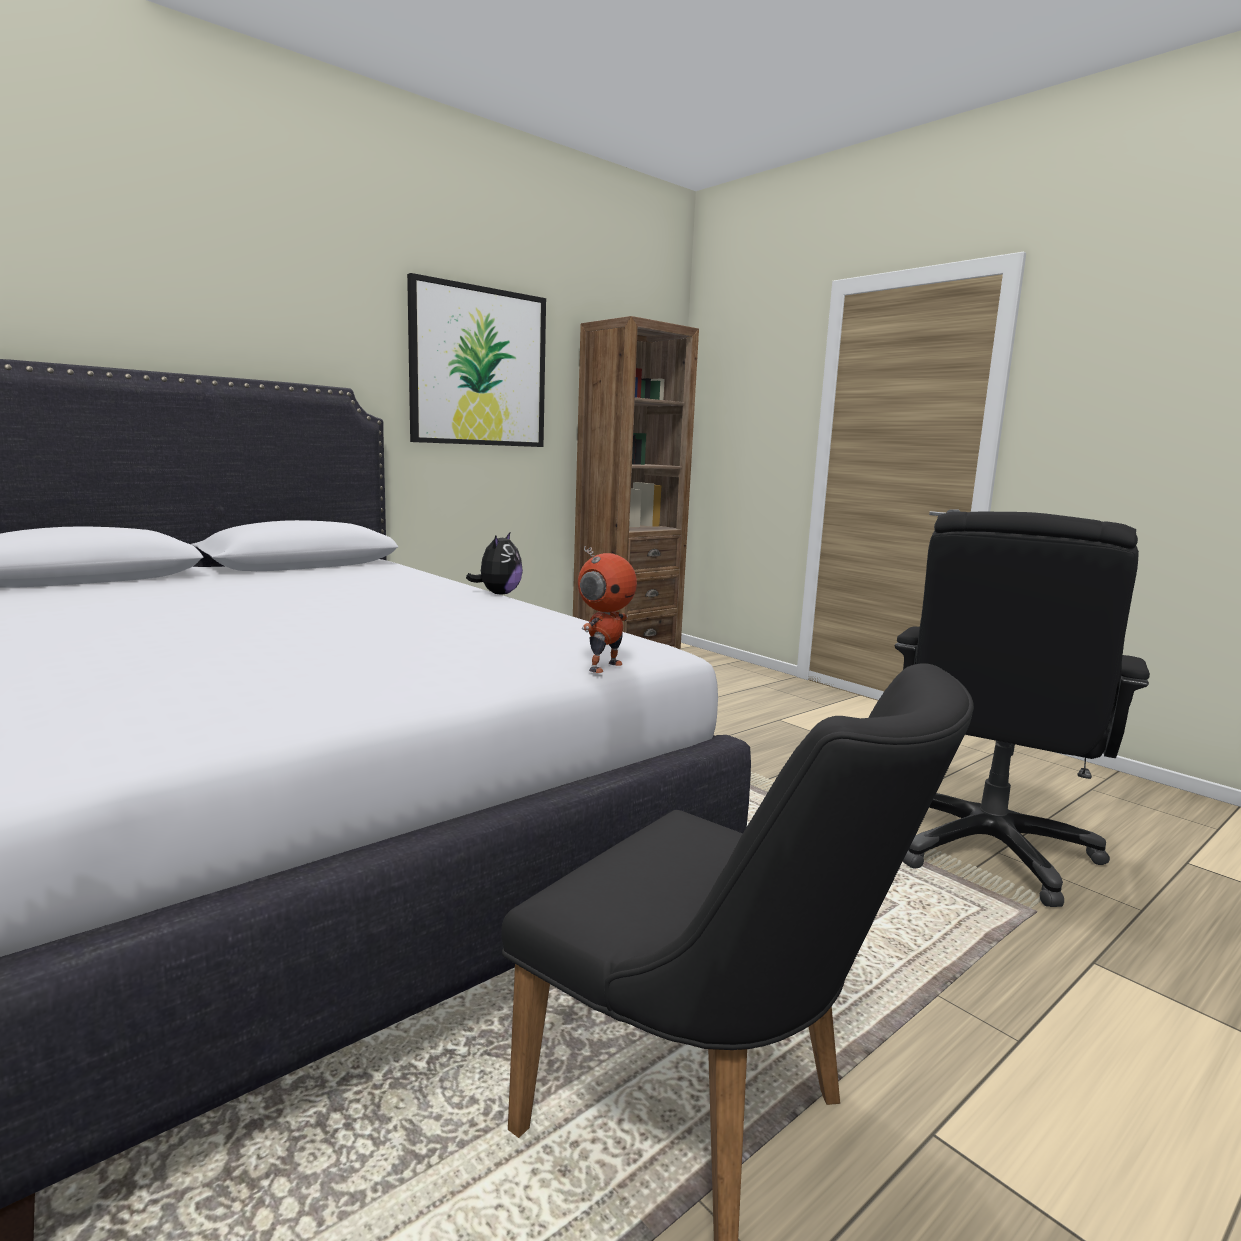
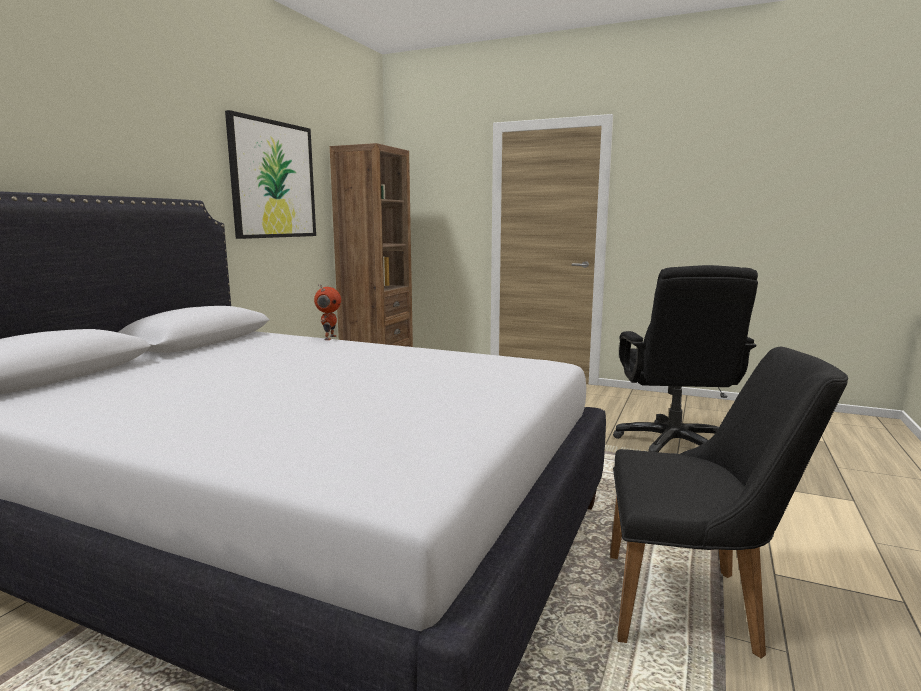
camera: 25 degrees left, 0 degrees up
(498, 594) = (386, 344): plush toy -> none
(603, 666) = (551, 377): toy robot -> toy robot (329, 338)

